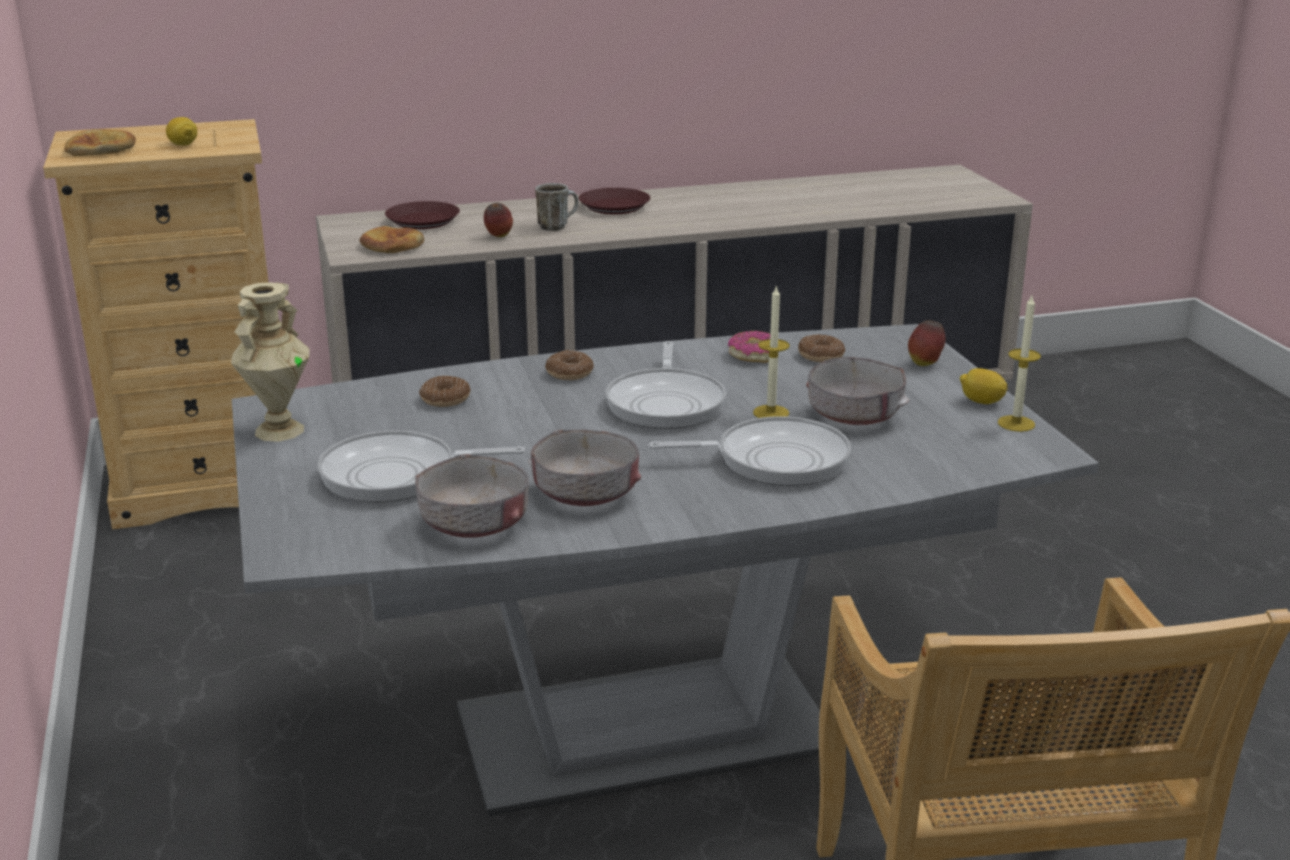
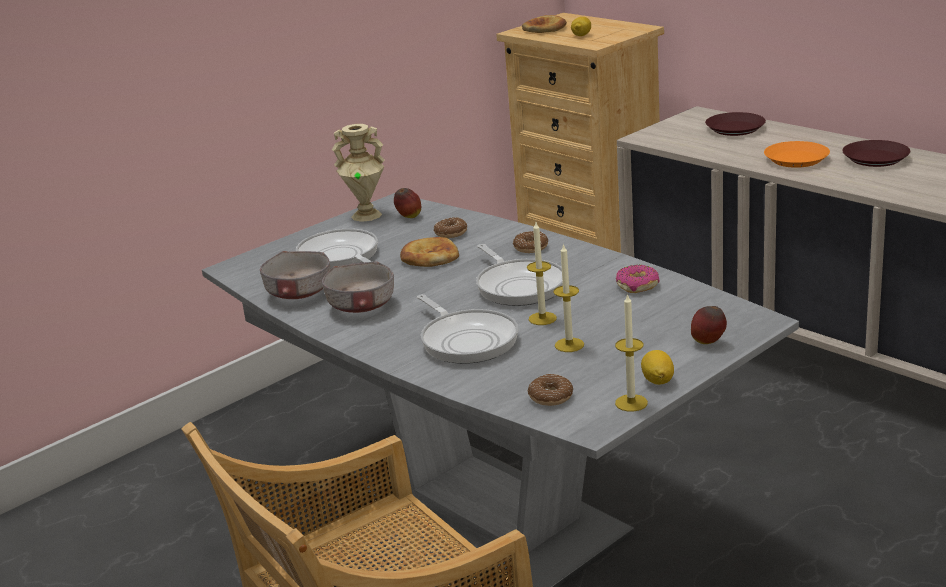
camera: 65 degrees right, 0 degrees up
(392, 245) = (676, 138): bread -> bread (429, 257)
(498, 237) = (743, 154): apple -> apple (409, 217)
(557, 226) = (797, 159): mug -> orange plate
(666, 403) = (519, 286): frying pan -> frying pan turned 90 degrees counterclockwise
(821, 356) = (669, 305): donut -> donut (550, 397)
(853, 417) = (569, 345): grey bowl -> candle

